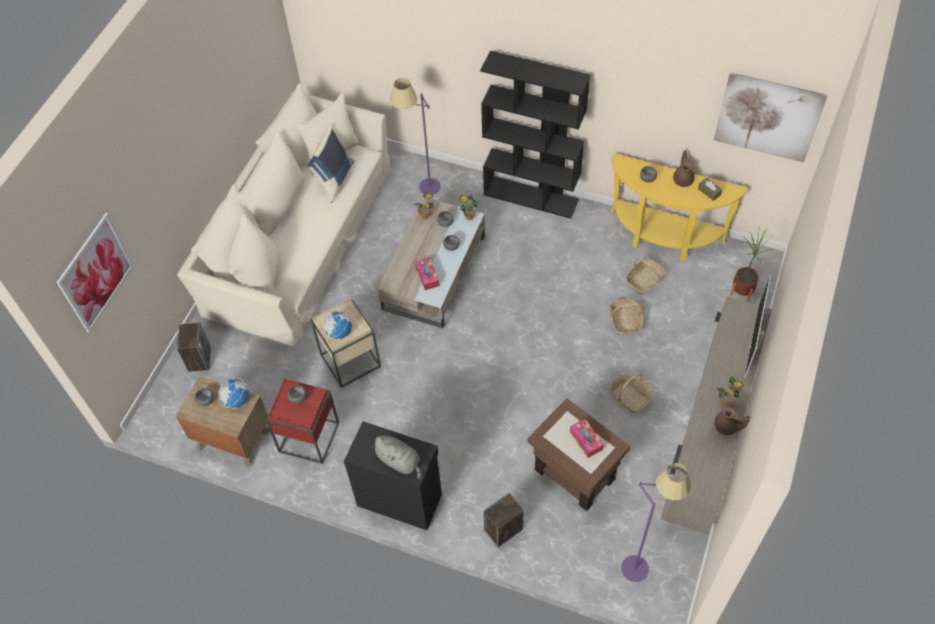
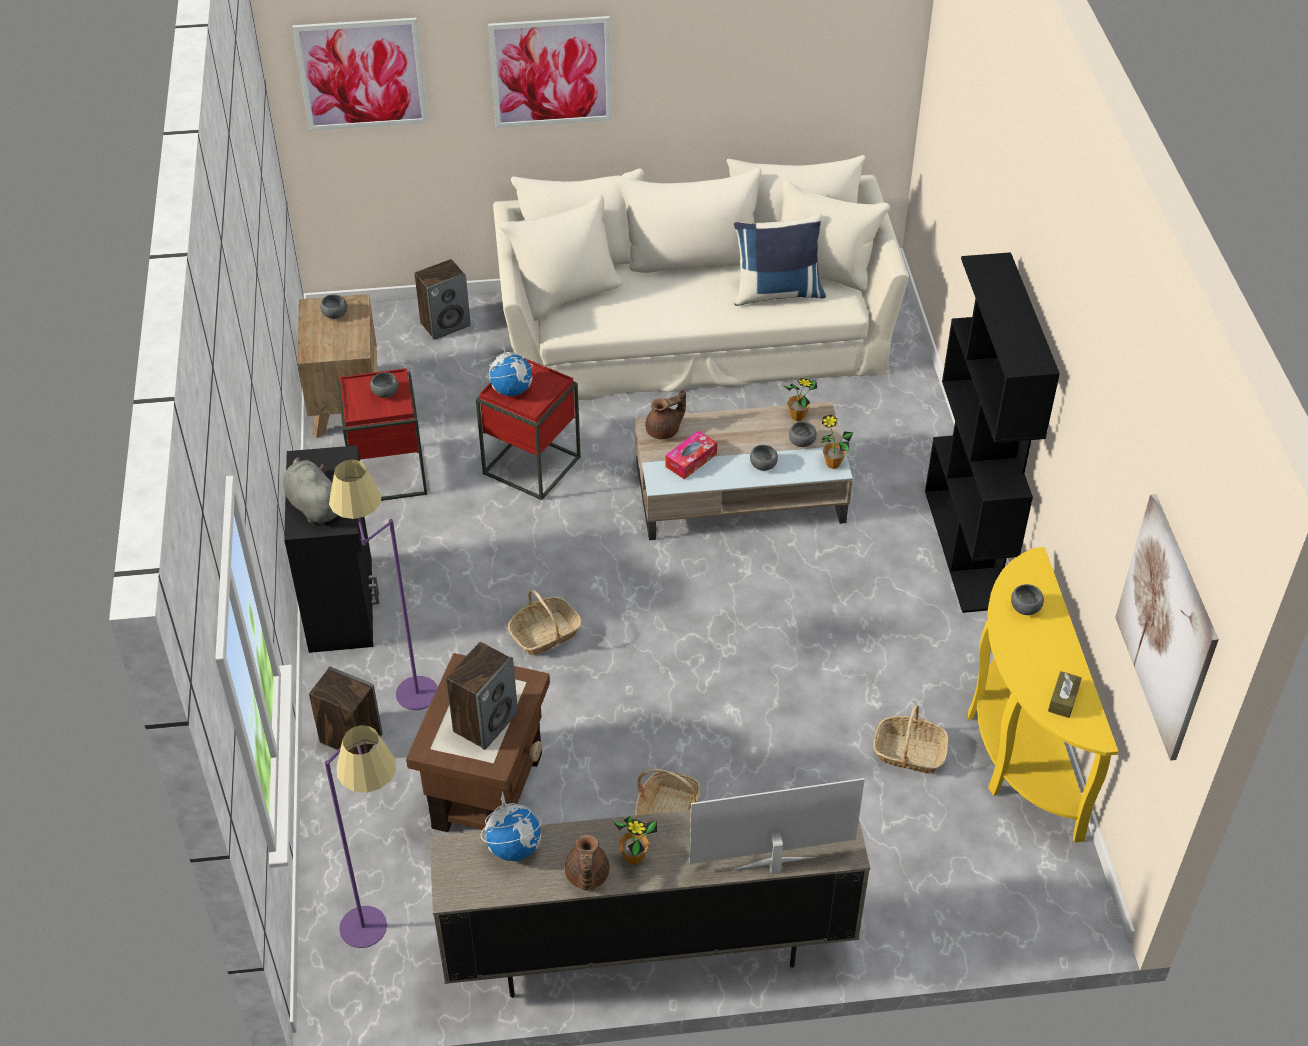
camera: 60 degrees right, 10 degrees down
(167, 177) = (551, 72): none -> picture
(236, 400) = (351, 340): globe -> globe (514, 847)
(350, 360) = (532, 465): beige side table -> red side table
(400, 461) = (313, 505): grey plush toy -> grey plush toy turned 135 degrees clockwise
(422, 192) = (875, 422): purple floor lamp -> purple floor lamp (399, 687)
(586, 440) = (485, 722): tissue box -> speaker
(625, 321) = (809, 755): basket -> basket (545, 634)
(683, 179) = (1062, 655): brown teapot -> brown teapot (664, 430)
(742, 291) = (987, 902): potted plant -> none

